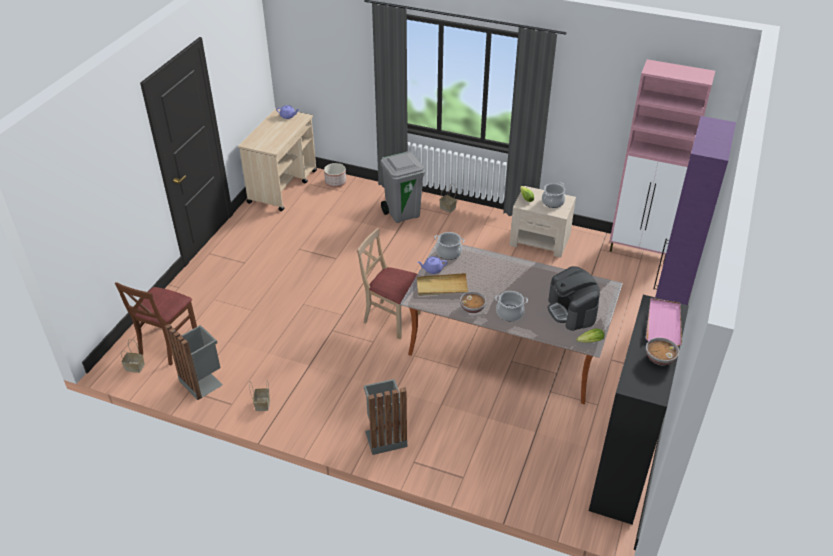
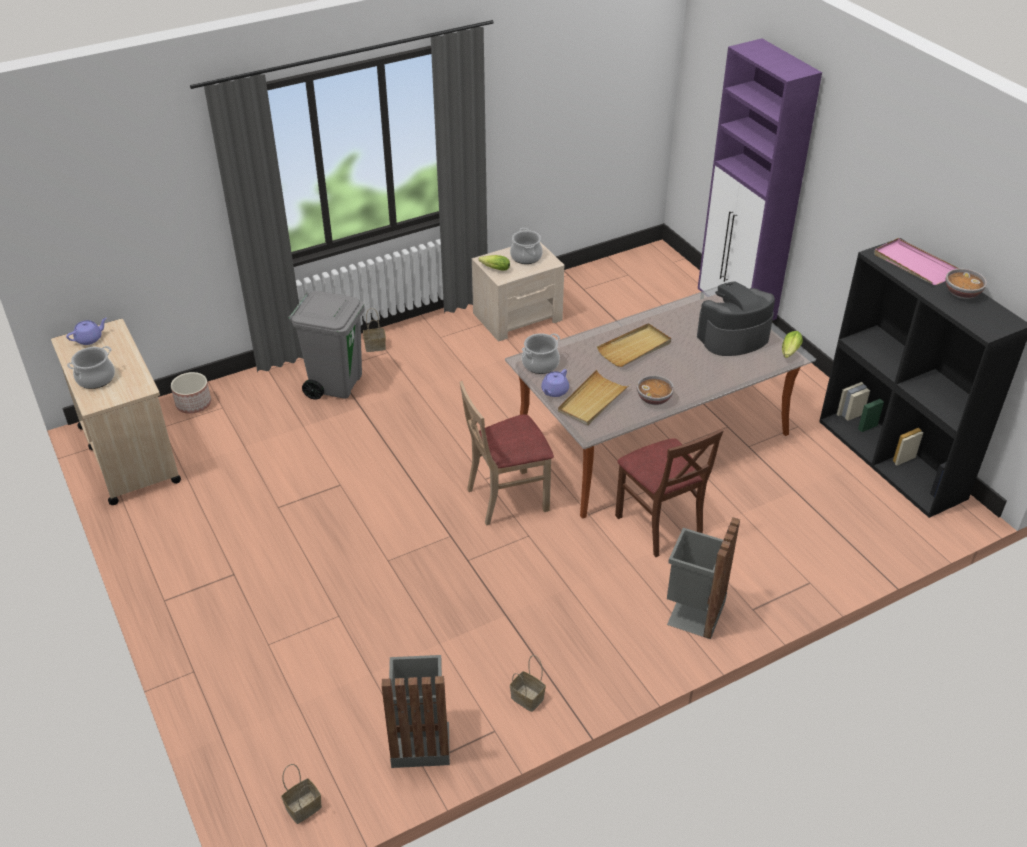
camera: 50 degrees left, 0 degrees up
(168, 344) = (301, 743): brown chair -> brown chair (660, 525)
(508, 278) = (634, 348): none -> beige tray
(509, 313) = (691, 378): cooking pot -> cooking pot (96, 379)
(571, 311) = (733, 337): coffee machine -> coffee machine turned 135 degrees clockwise
(639, 251) = (616, 268): pink cabinet -> none

